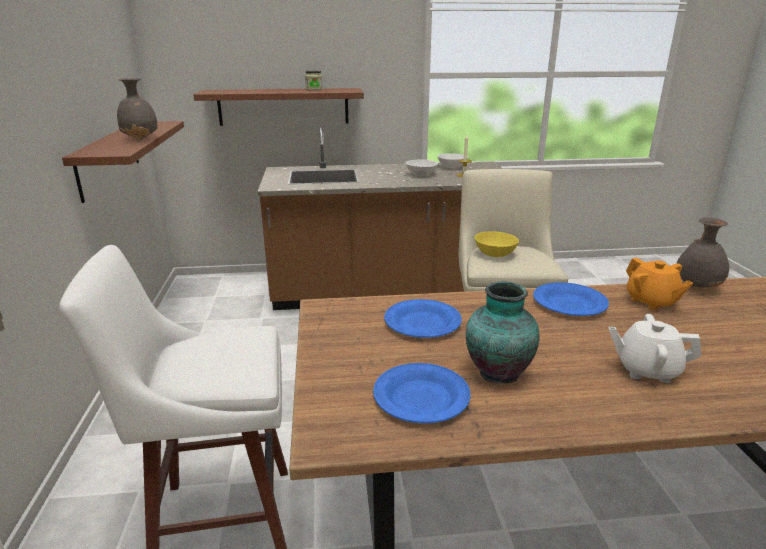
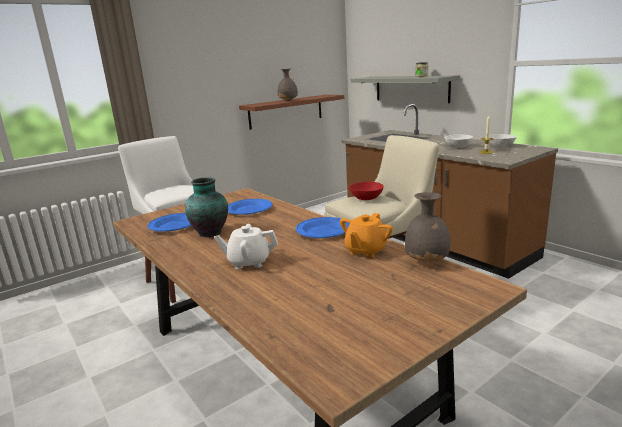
camera: 60 degrees right, 5 degrees down
(283, 106) = (411, 88): brown shelf -> grey shelf
(494, 254) = (366, 198): yellow bowl -> red bowl
(646, 370) = (249, 262): white teapot -> white teapot turned 75 degrees counterclockwise

